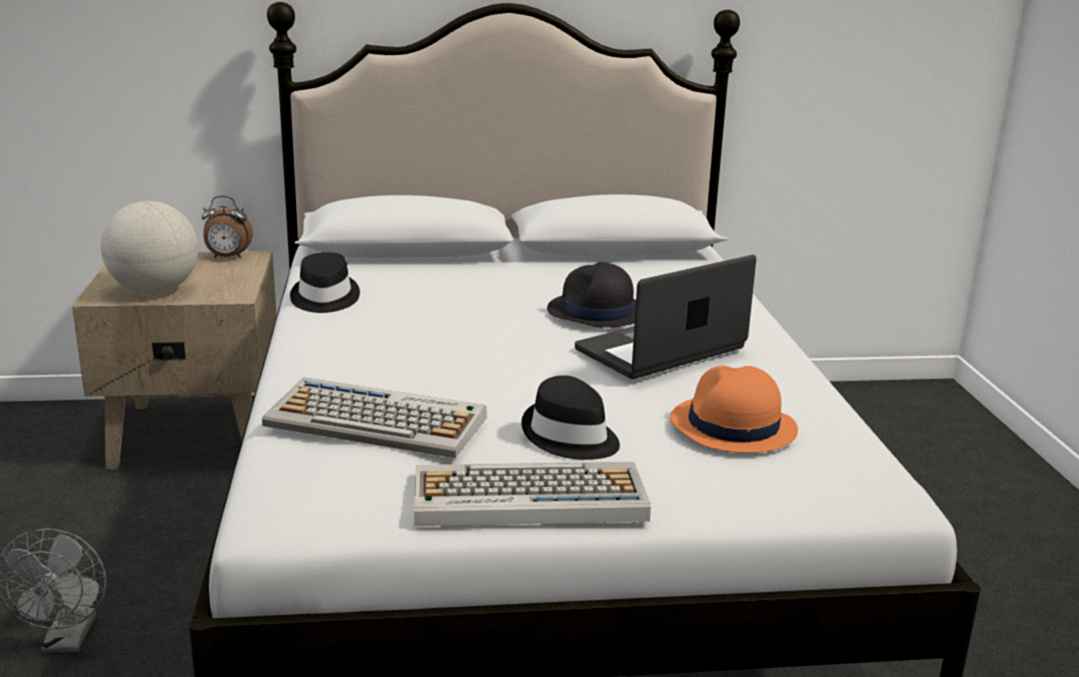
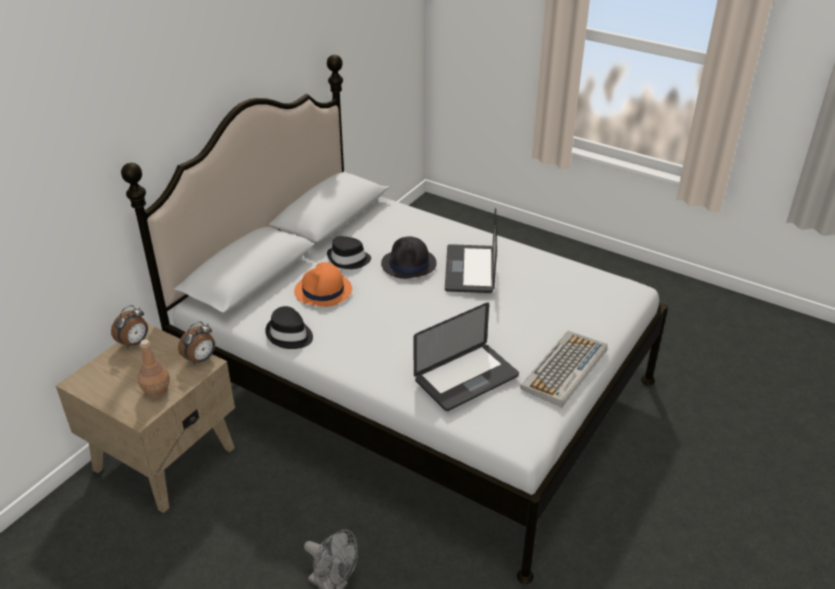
camera: 50 degrees left, 15 degrees up
(154, 290) = (156, 391): globe -> brown bottle
(239, 291) = (201, 359): none -> alarm clock
(378, 421) = (466, 378): keyboard -> laptop
(570, 437) = (525, 335): black hat -> black hat (348, 259)
(732, 427) = (555, 292): orange hat -> orange hat (323, 291)

